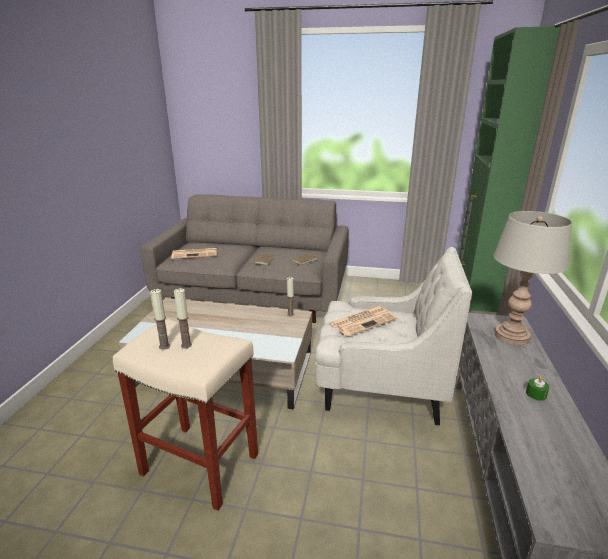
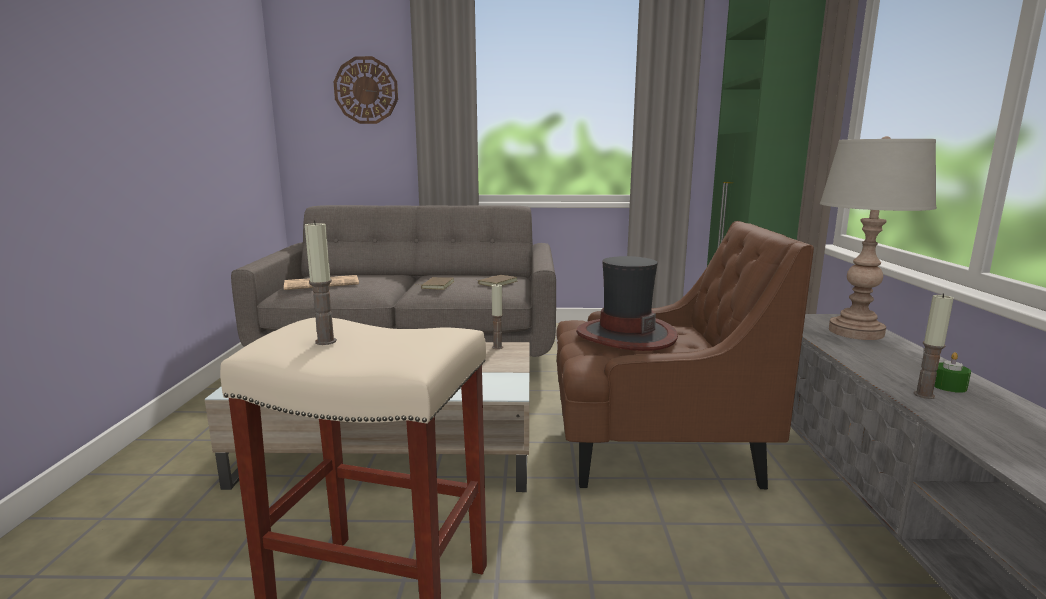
camera: 10 degrees left, 10 degrees down
(186, 345) = (367, 339): candle -> candle (924, 395)
(228, 114) = (366, 90): none -> wall clock
(363, 321) = (625, 335): newspaper -> hat
(380, 388) = (654, 449): white armchair -> brown armchair

